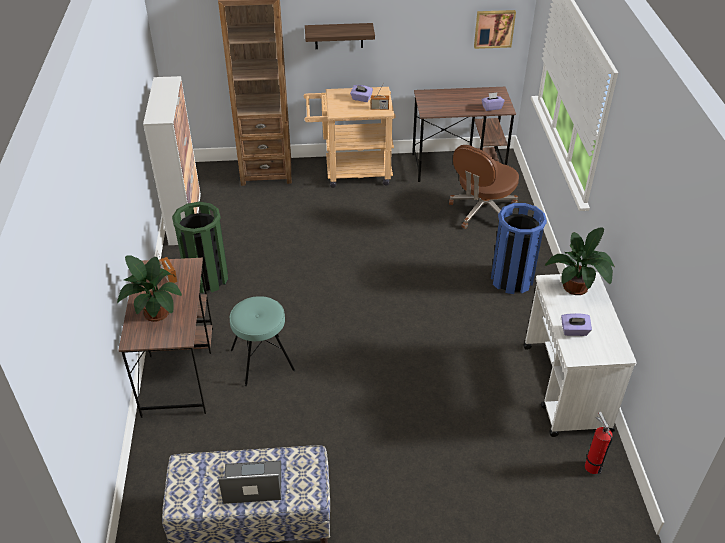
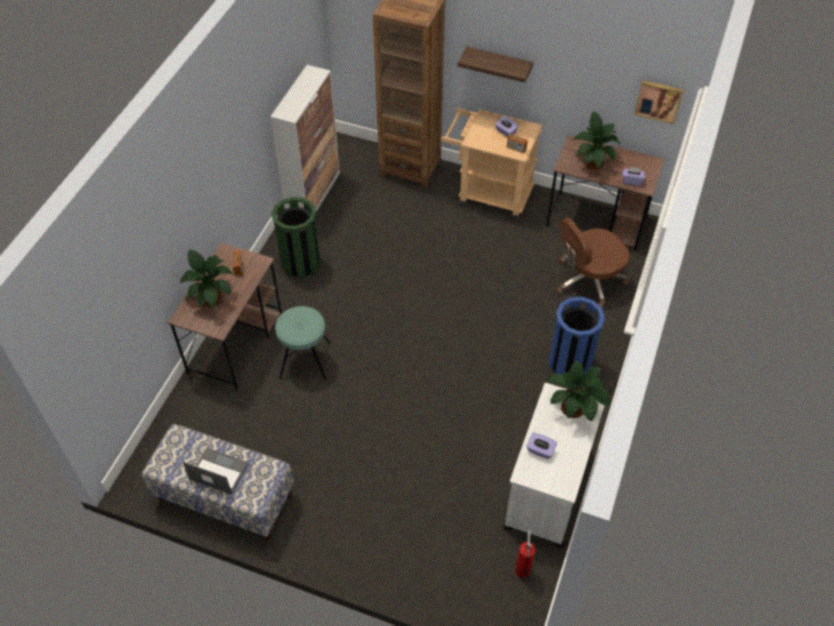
camera: 25 degrees right, 10 degrees up
(449, 102) = (593, 161): none -> potted plant

